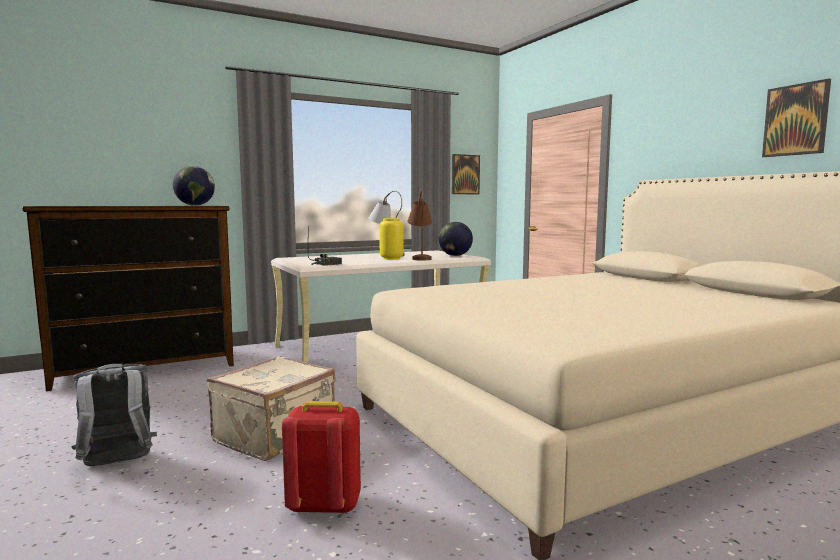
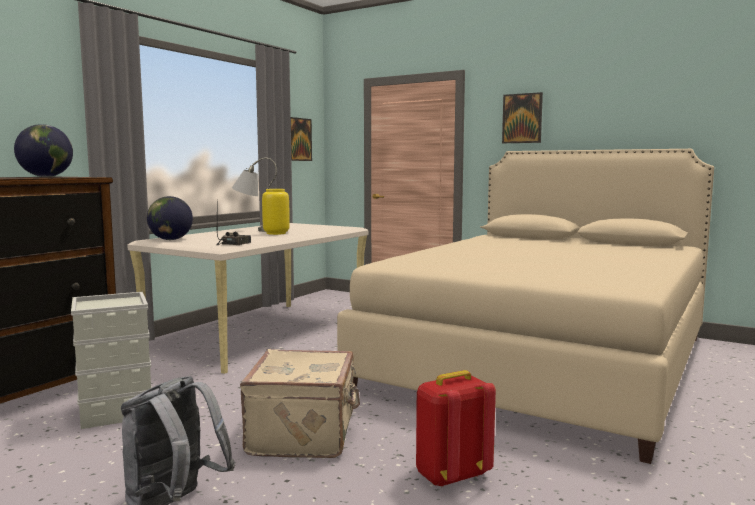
camera: 30 degrees left, 0 degrees up
(195, 387) = (115, 411): none -> grey storage box
(421, 258) = (304, 231): brown table lamp -> none
(455, 255) = (328, 227): globe -> globe (170, 239)
(796, 120) = (636, 107): picture -> picture (522, 118)

